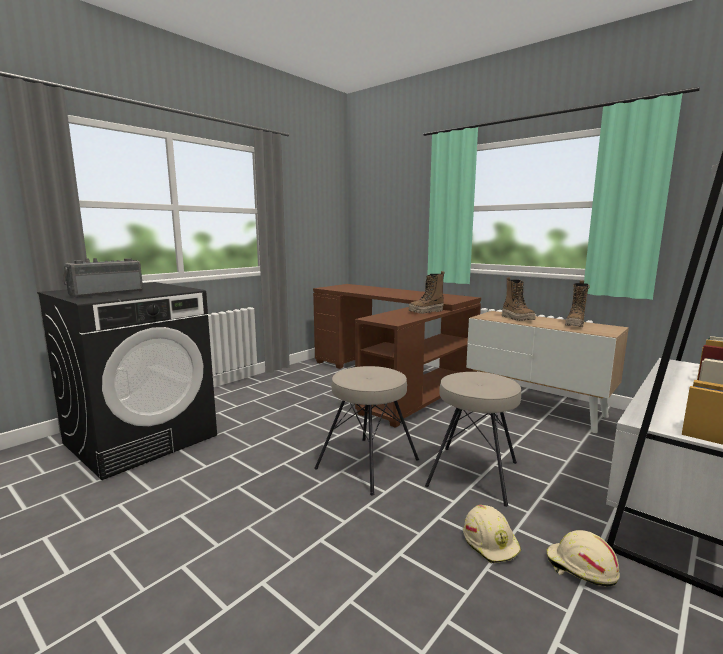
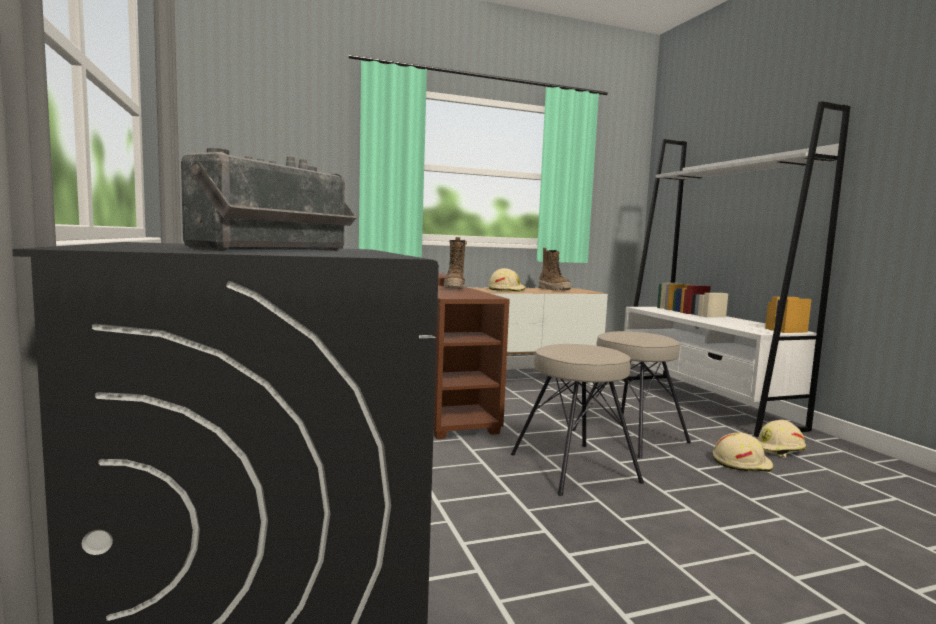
camera: 60 degrees left, 5 degrees down
(106, 293) = (279, 250): radio -> radio turned 135 degrees counterclockwise
(517, 319) = (507, 290): boot -> beige hard hat

